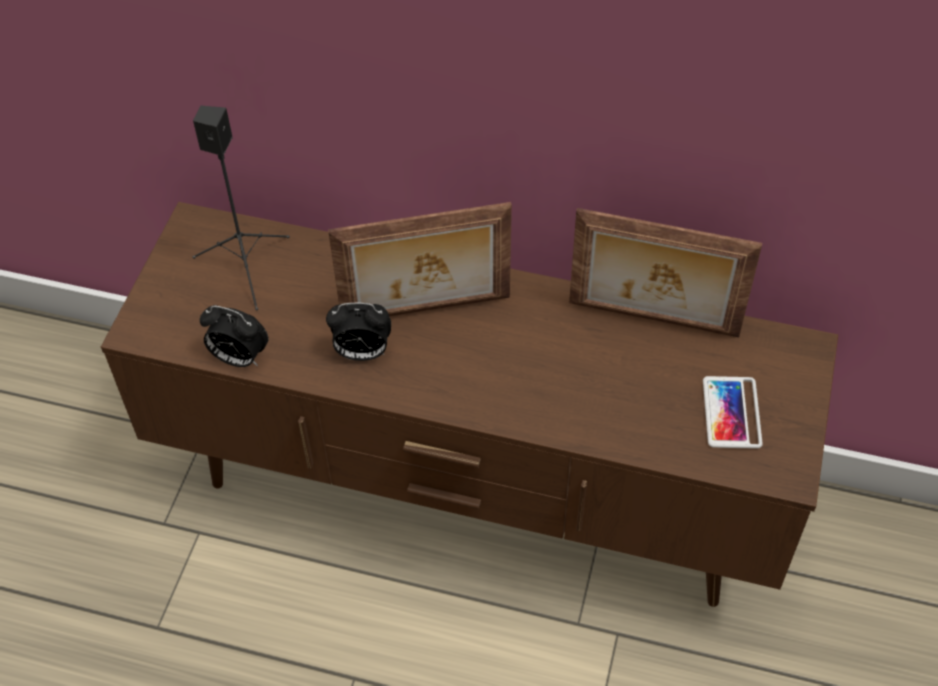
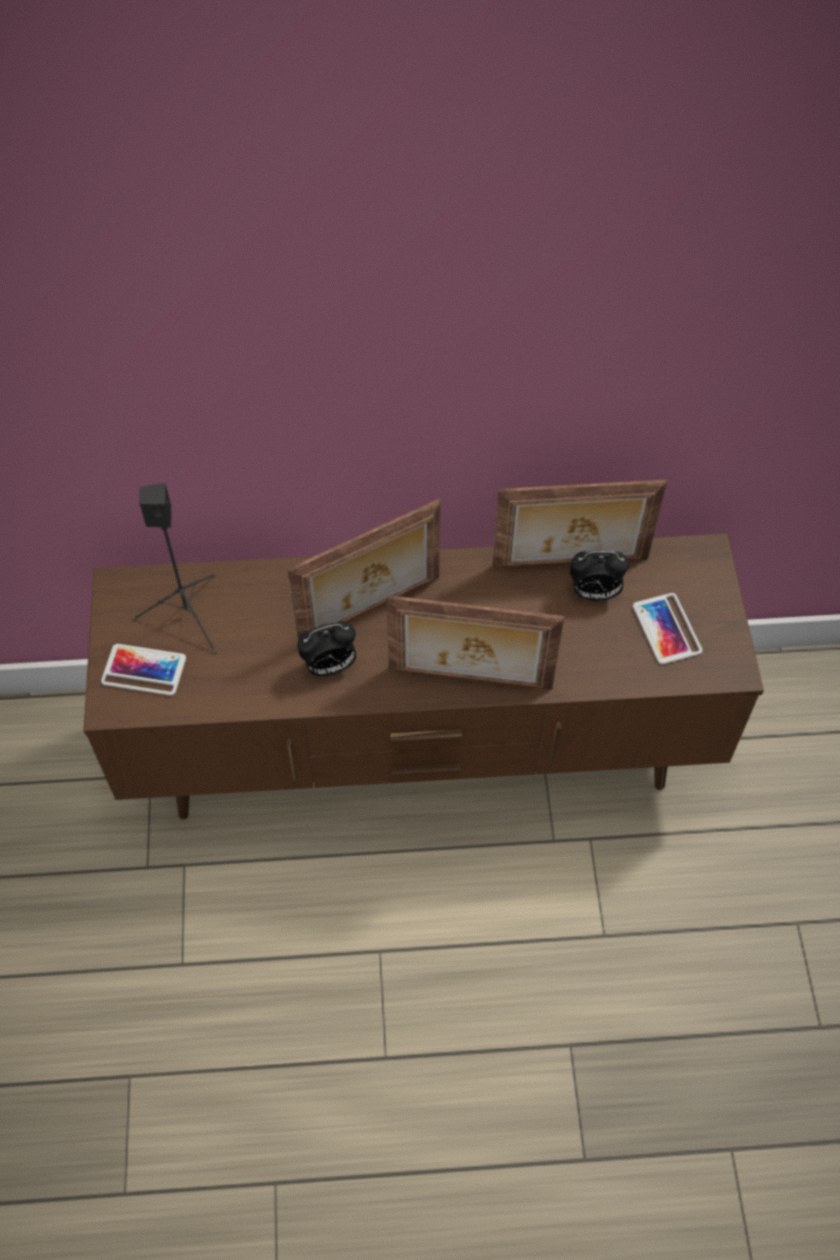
camera: 20 degrees left, 5 degrees up
(182, 307) = (144, 670): none -> phone
(238, 358) = (219, 704): alarm clock -> alarm clock (594, 593)
(498, 406) = (470, 680): none -> picture frame

